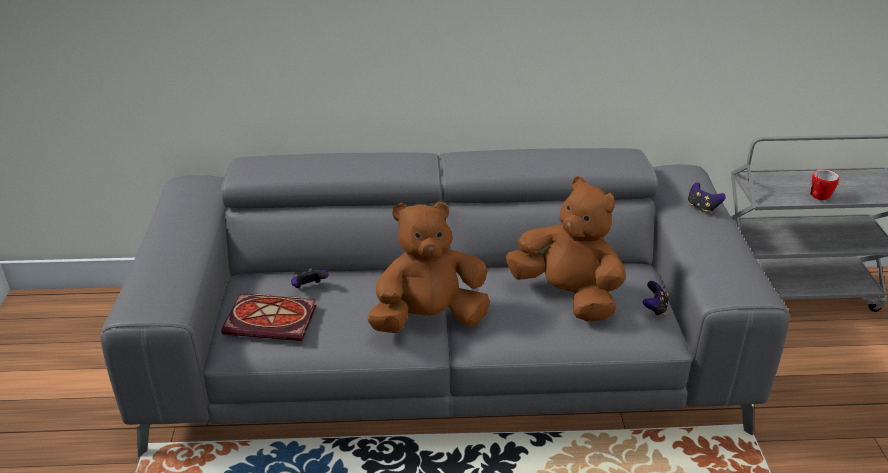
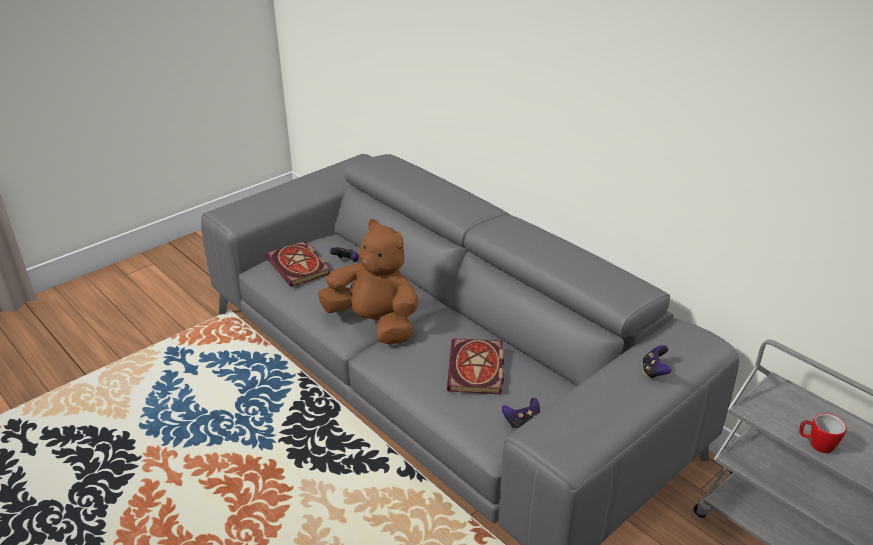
camera: 50 degrees right, 0 degrees up
(567, 296) = (477, 370): brown plush toy -> book

